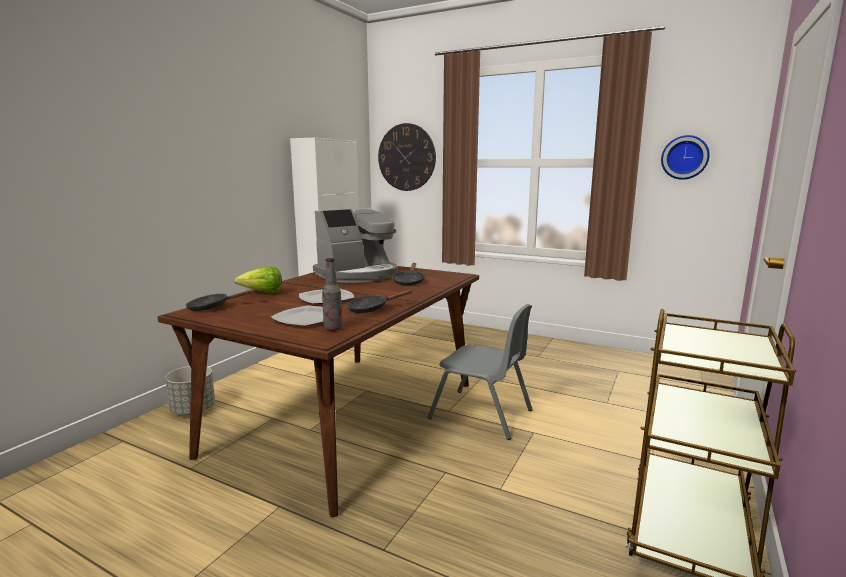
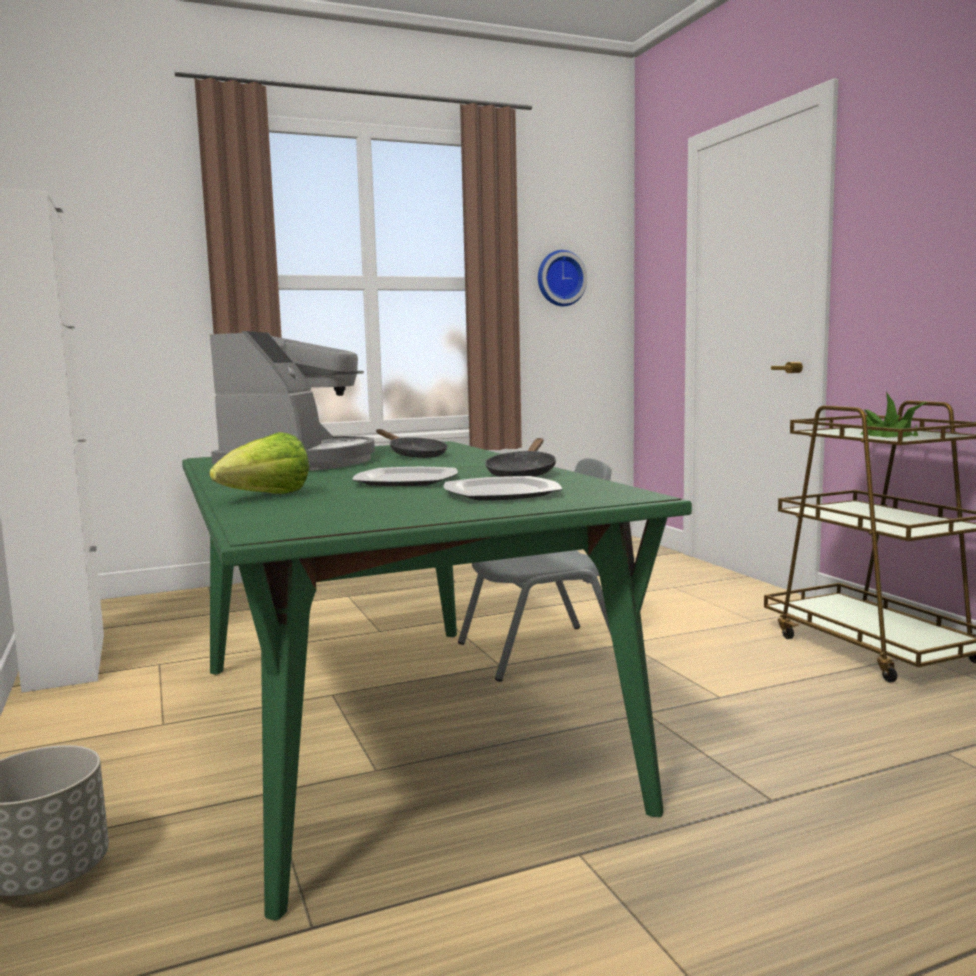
camera: 50 degrees left, 5 degrees down
(213, 307) = (278, 519): black frying pan -> none
(333, 328) = (585, 489): bottle -> none
(349, 416) = (390, 728): brown dining table -> green dining table
(406, 157) = (108, 269): wall clock -> none
(708, 351) = (889, 435): none -> potted plant

